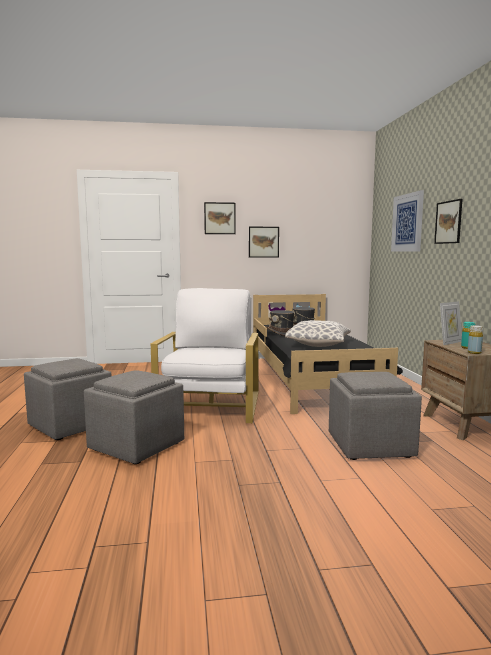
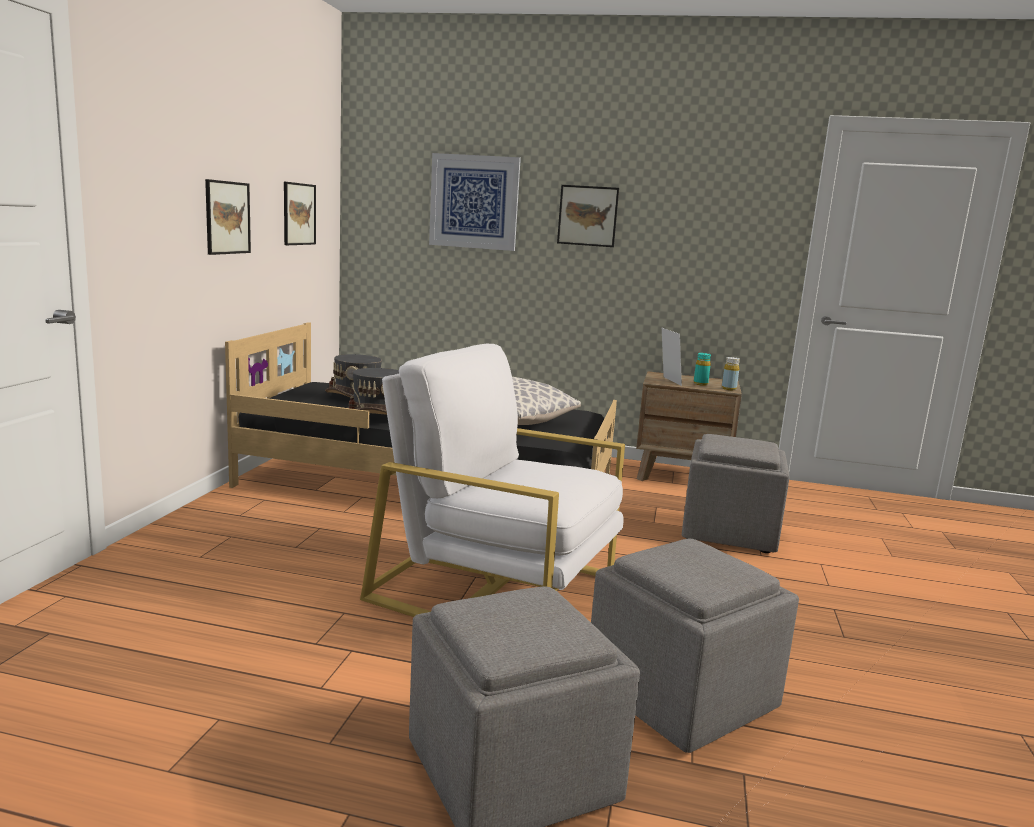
camera: 70 degrees left, 5 degrees up
(219, 218) = (157, 153): picture -> picture (299, 214)

